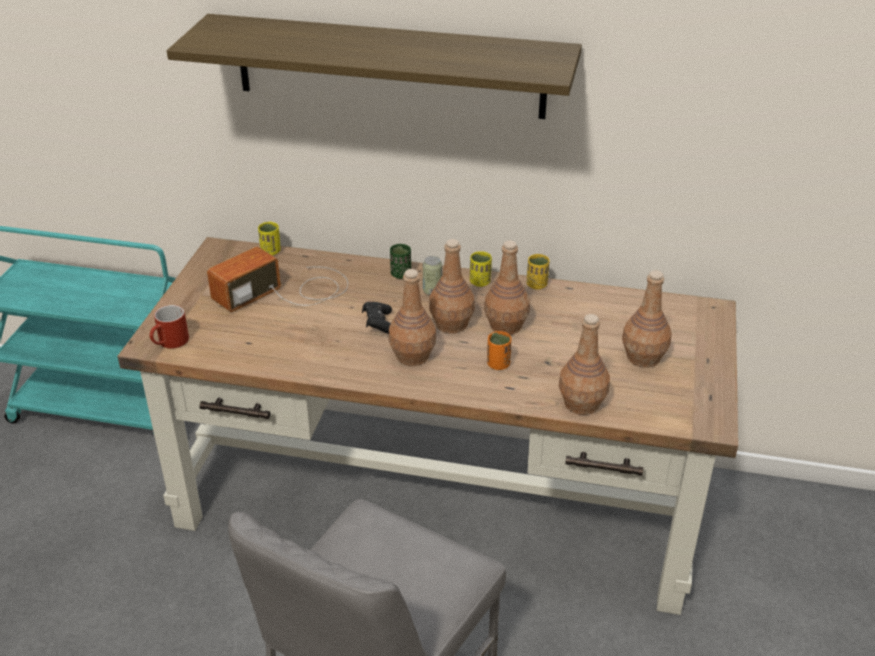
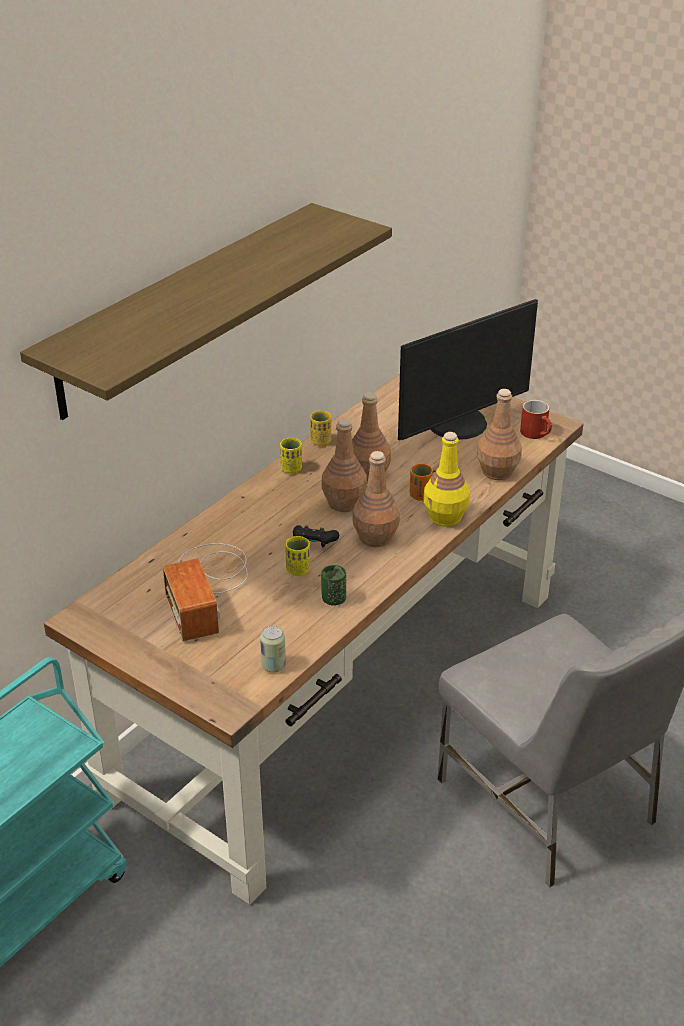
camera: 65 degrees left, 0 degrees up
(170, 343) = (239, 689): red mug -> red mug (537, 434)
(271, 251) = (121, 581): yellow cup -> yellow cup (298, 570)
(401, 274) = (239, 509): green cup -> green cup (333, 599)
(432, 291) = (283, 499): can -> can (273, 666)
(475, 389) = (445, 517): none -> yellow bottle
(644, 357) = (459, 425): brown bottle -> monitor

